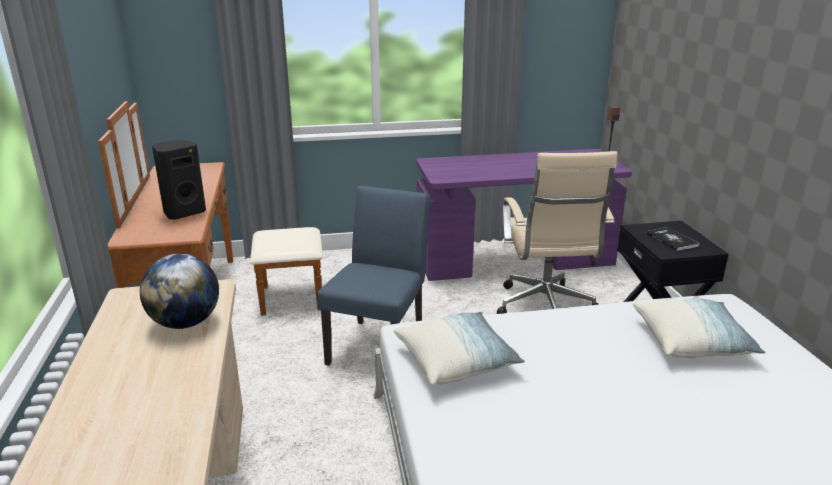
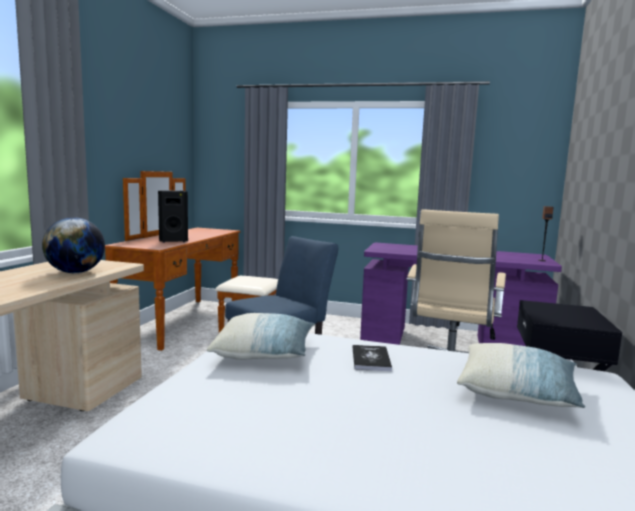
camera: 25 degrees right, 15 degrees down
(671, 240) = (563, 314): book -> book (371, 359)

